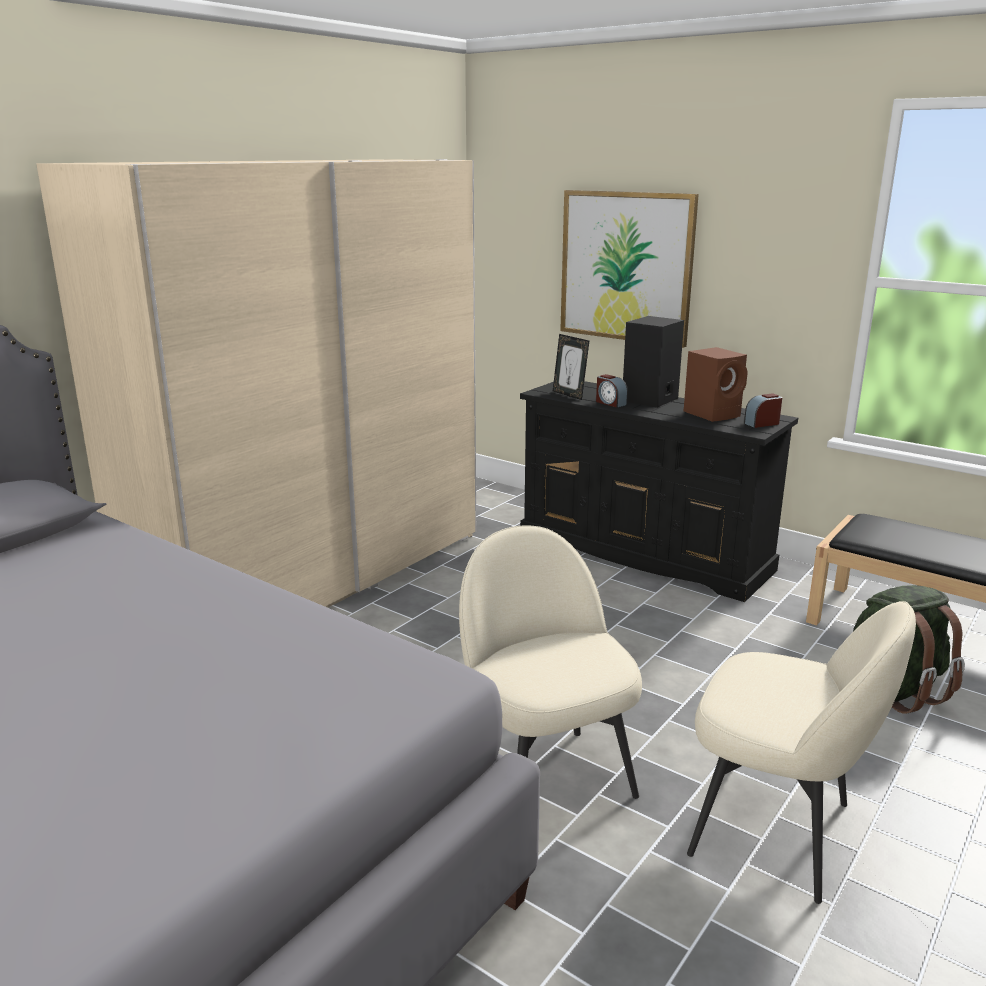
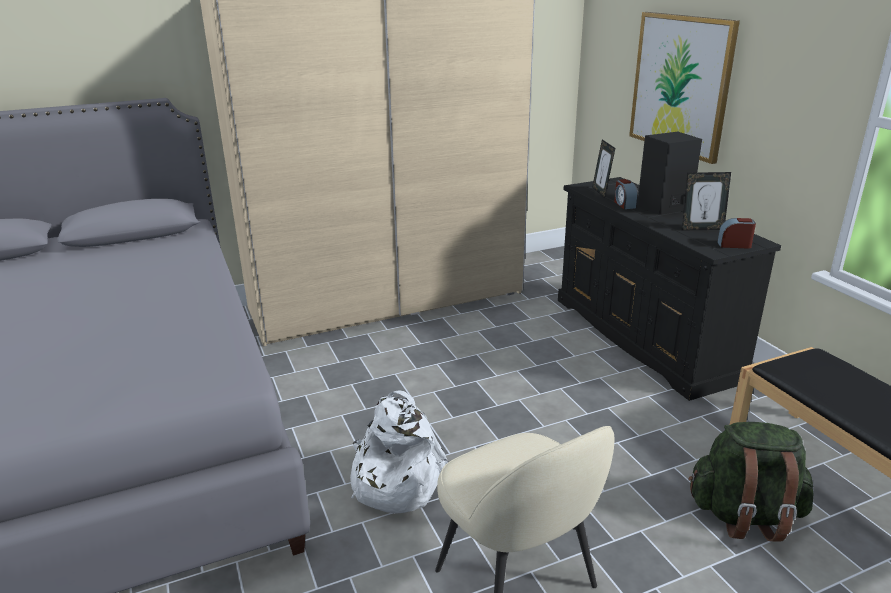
camera: 30 degrees right, 5 degrees up
(545, 779) = (395, 481): beige chair -> white backpack
(713, 414) = (701, 228): brown speaker -> picture frame

